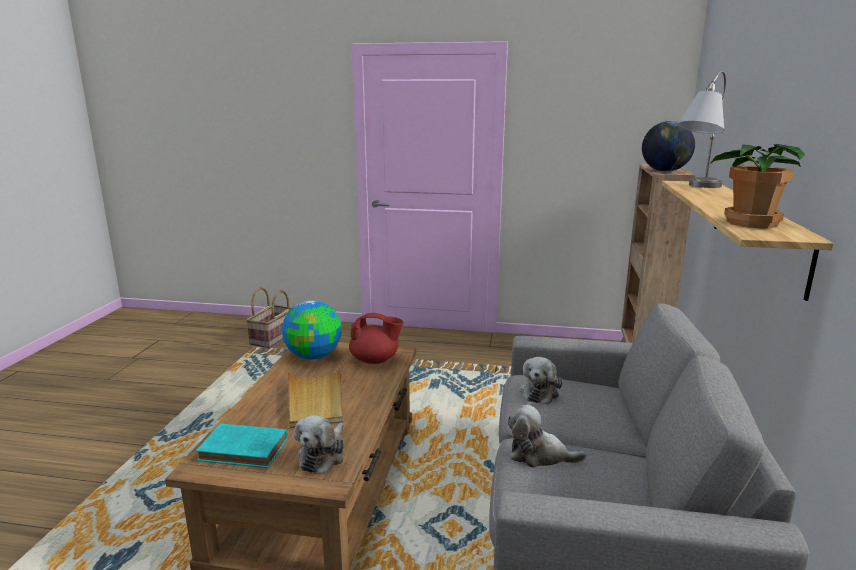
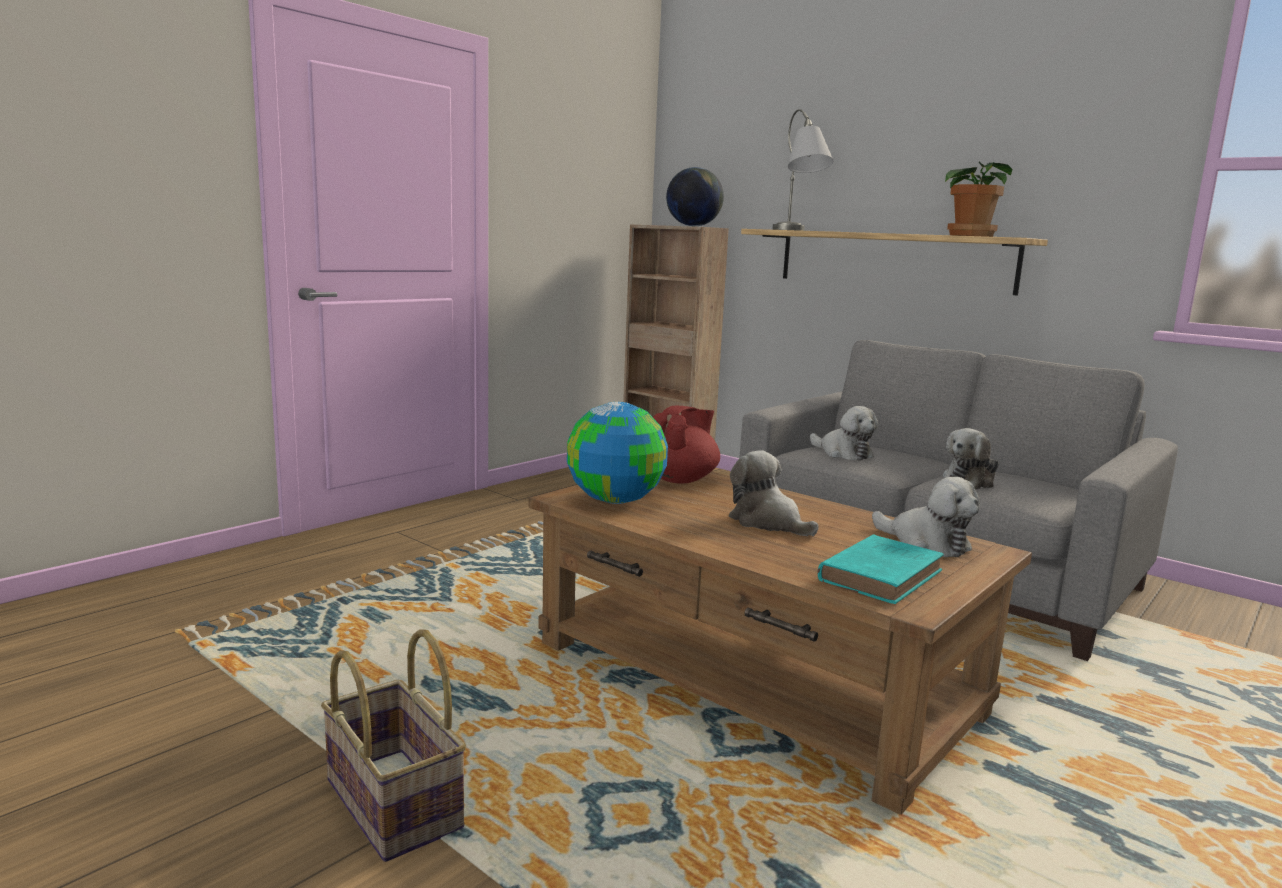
camera: 60 degrees left, 5 degrees down
(273, 338) = (174, 607): basket -> basket (396, 803)
(315, 400) = (768, 522): beige tray -> plush toy

